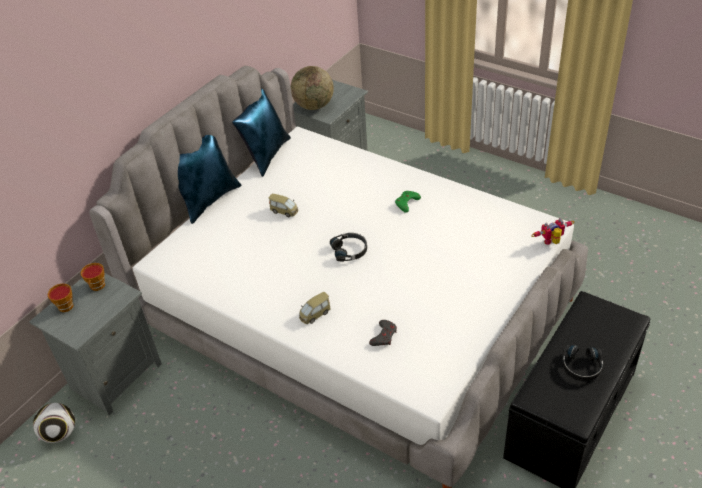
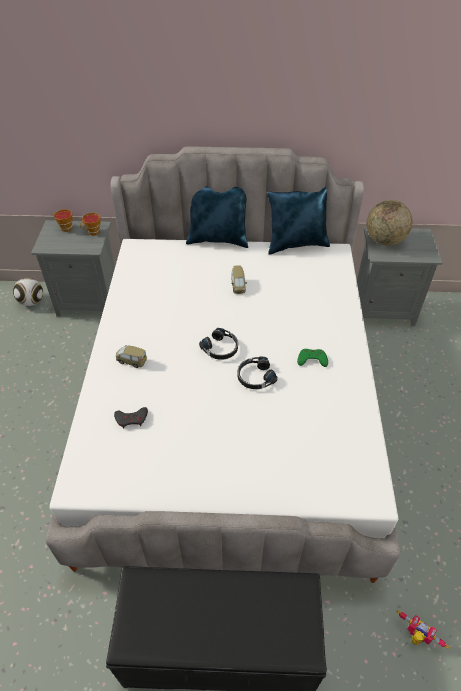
camera: 55 degrees right, 5 degrees up
(552, 243) = (348, 509): toy robot -> toy robot (415, 637)
(581, 367) = (202, 618): black headphones -> black headphones (255, 377)

